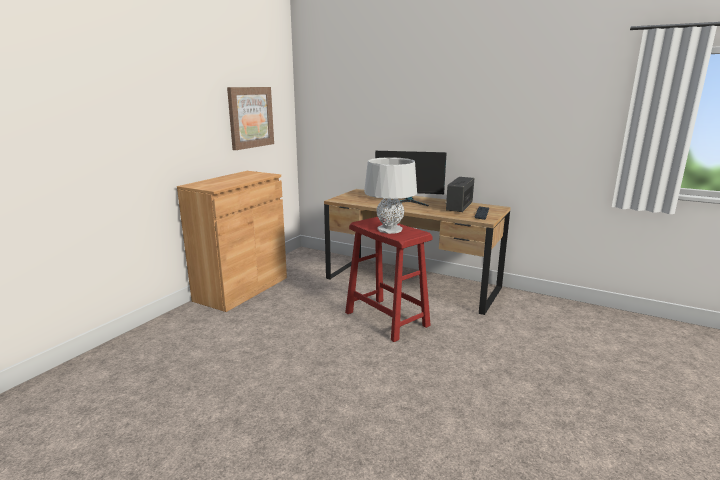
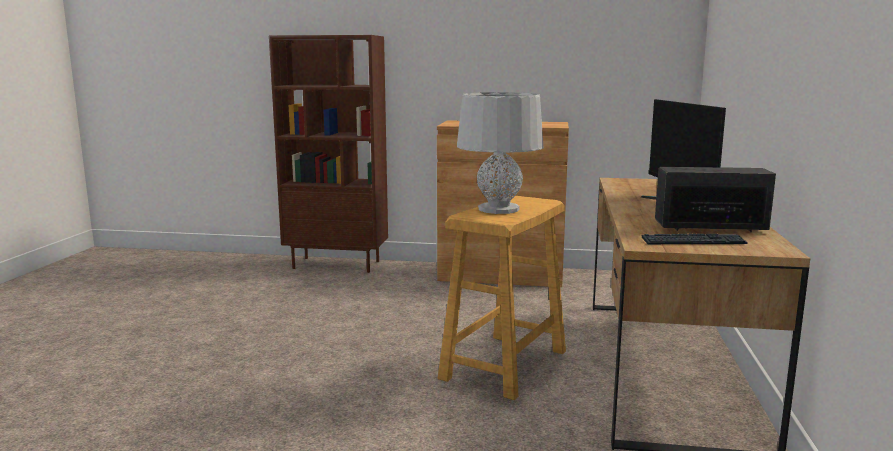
camera: 70 degrees right, 5 degrees down
(122, 347) = (337, 264): none -> brown bookcase
(250, 117) = (590, 47): picture -> none
(386, 319) = (505, 364): red stool -> beige stool

